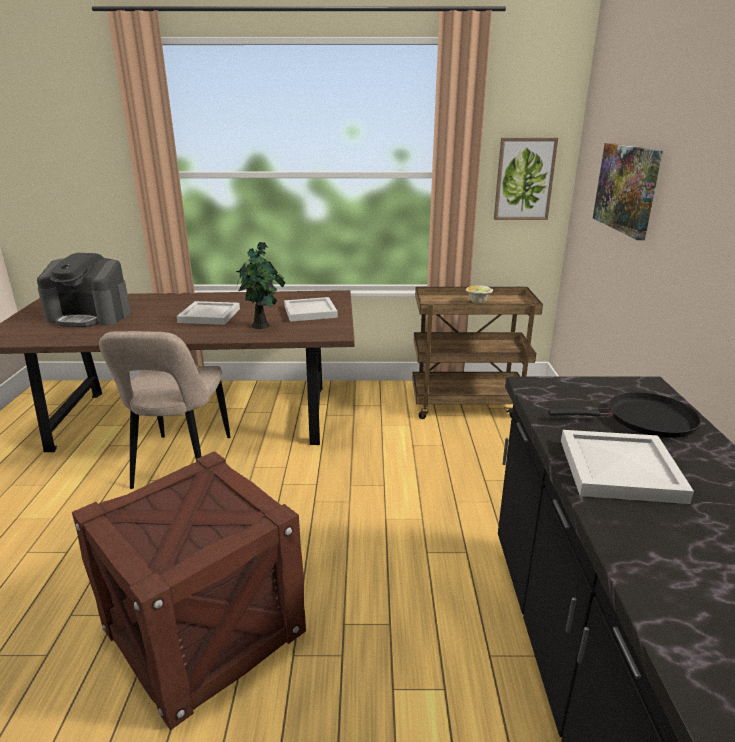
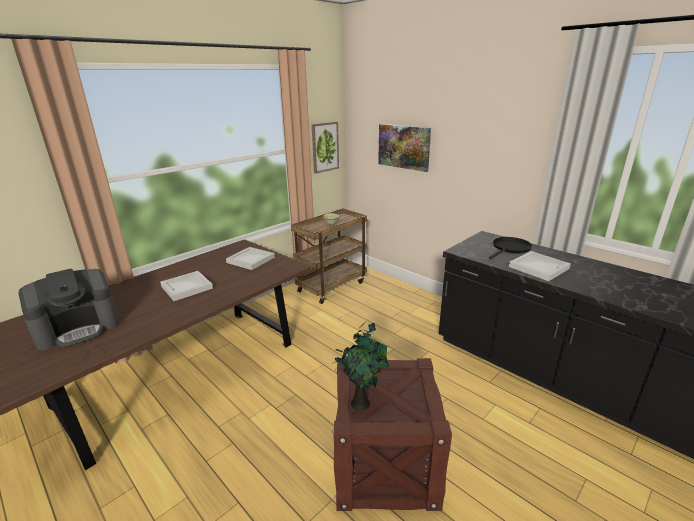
camera: 45 degrees left, 0 degrees up
(181, 465) = (224, 405): beige chair -> none
(262, 326) = (240, 279): potted plant -> potted plant (361, 402)

